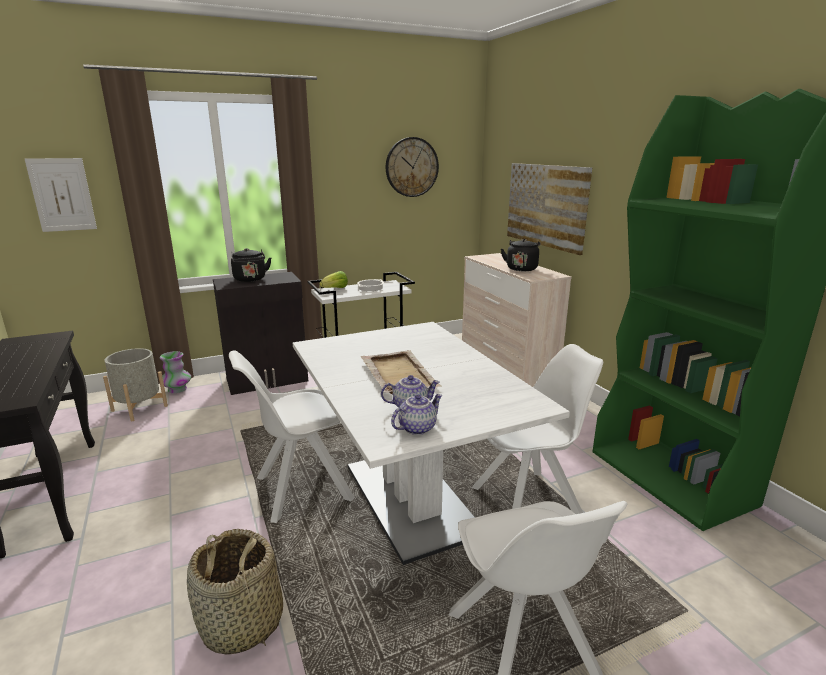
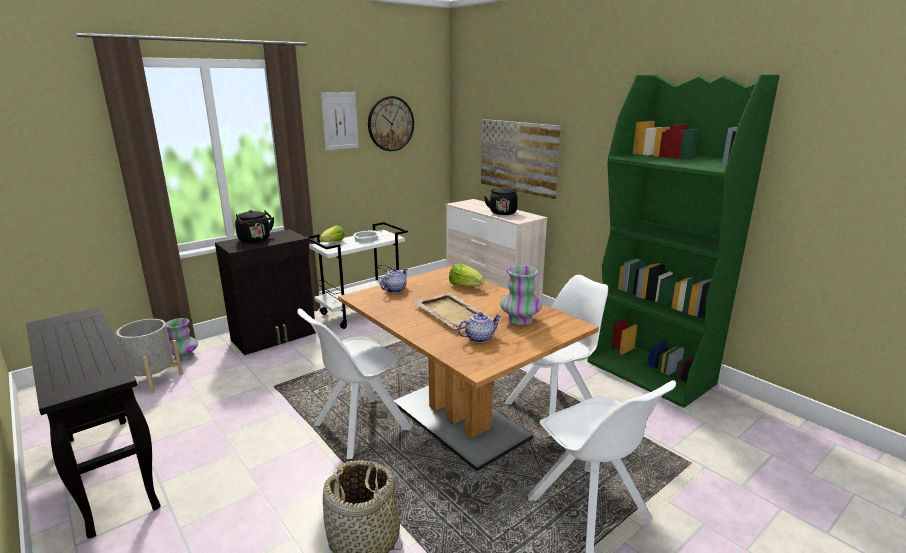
camera: 15 degrees left, 0 degrees up
(62, 195) = (51, 166): picture -> picture (340, 121)
(410, 499) = (459, 420): white dining table -> brown dining table
(417, 428) = (495, 353): teapot -> teapot (394, 289)
(435, 344) = (465, 286): none -> lettuce
(473, 391) = (519, 320): none -> vase

